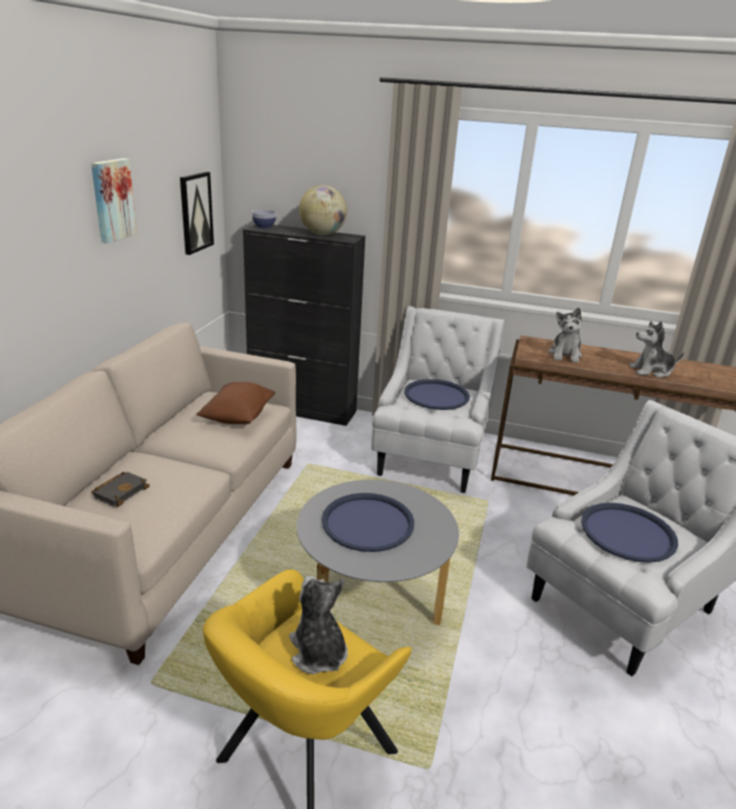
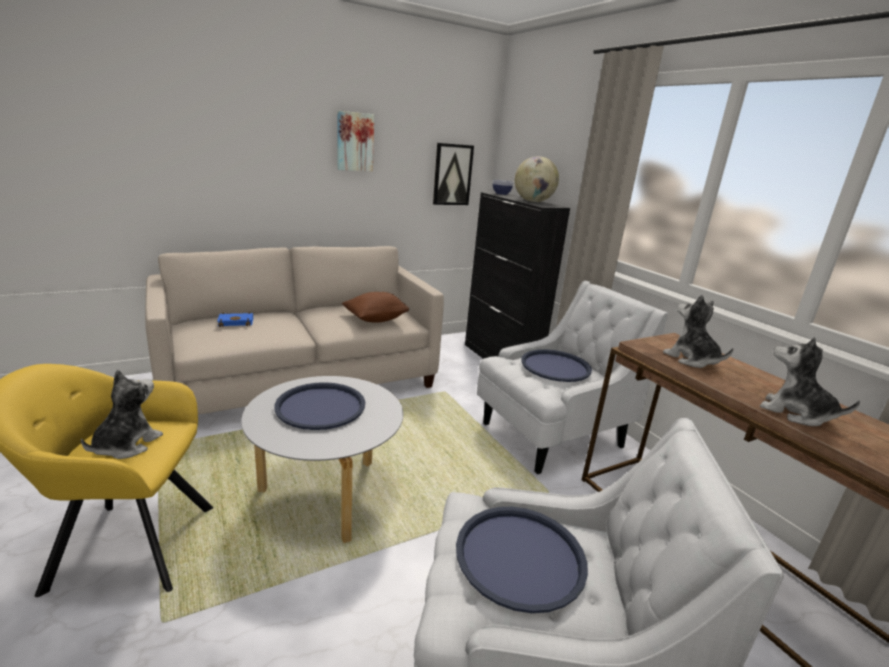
camera: 45 degrees right, 5 degrees down
(121, 491) = (237, 322): black book -> blue book
(565, 355) = (691, 359): plush toy -> plush toy turned 90 degrees clockwise

